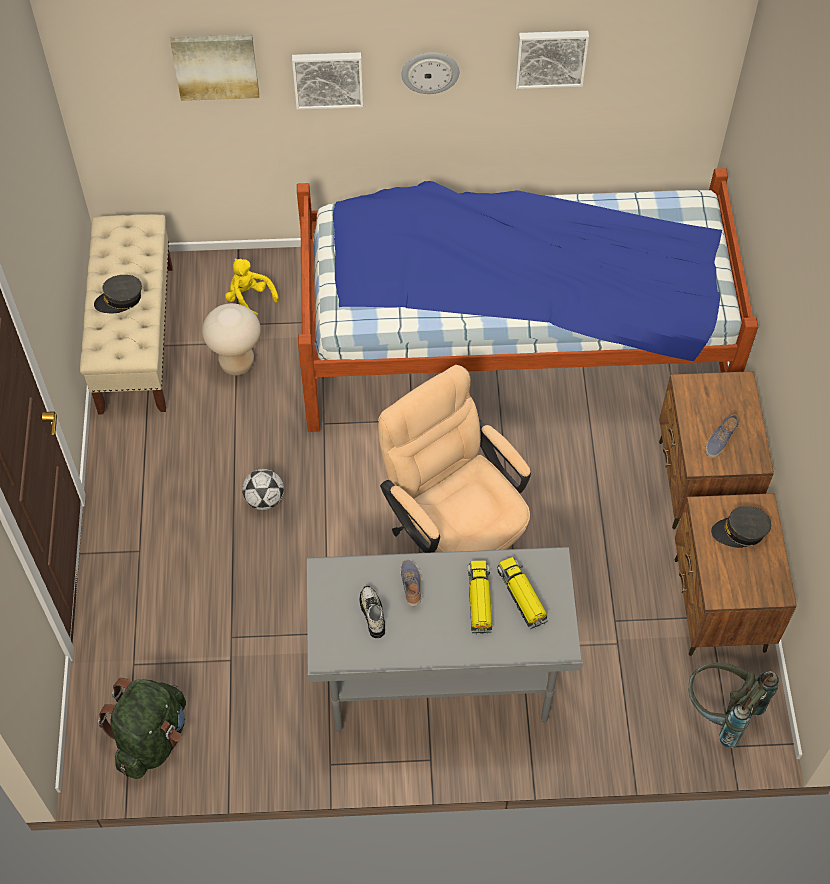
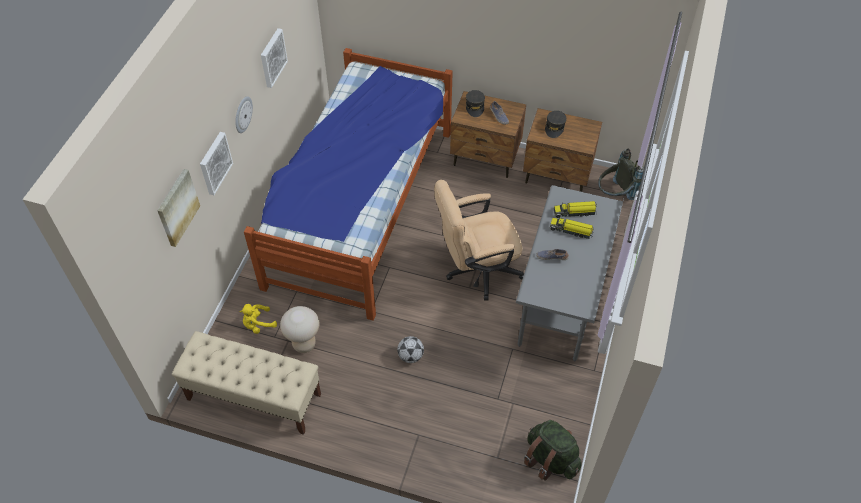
camera: 70 degrees left, 5 degrees down
(120, 299) = (254, 371): grey cap -> grey cap (475, 106)
(372, 614) = (564, 279): shoe -> none

